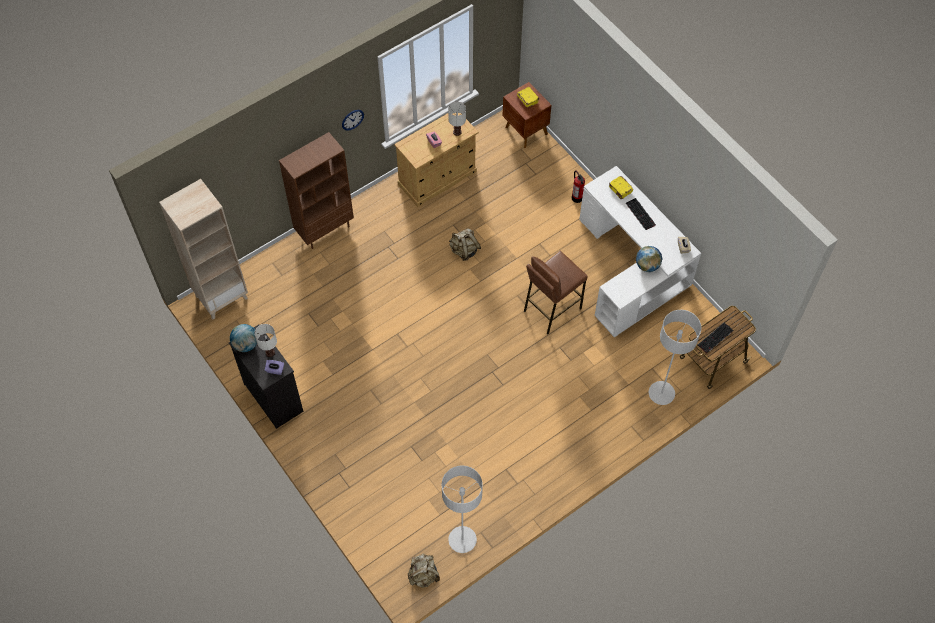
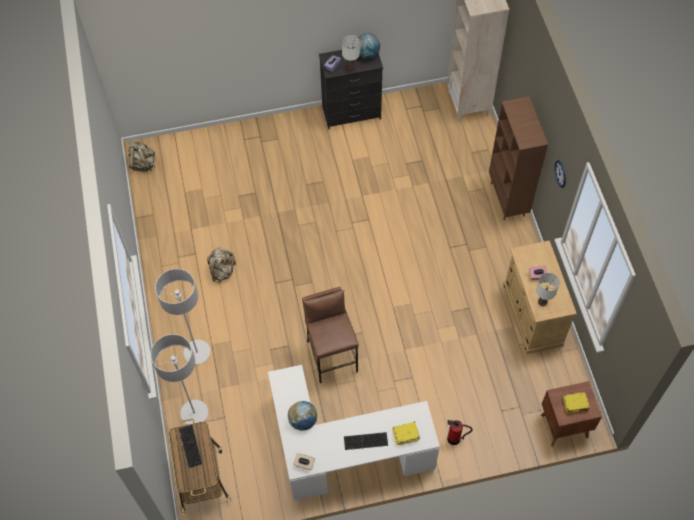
camera: 115 degrees right, 0 degrees up
(462, 540) = (154, 199): grey floor lamp -> grey floor lamp (197, 352)
(464, 250) = (433, 306): beige backpack -> beige backpack (222, 271)

